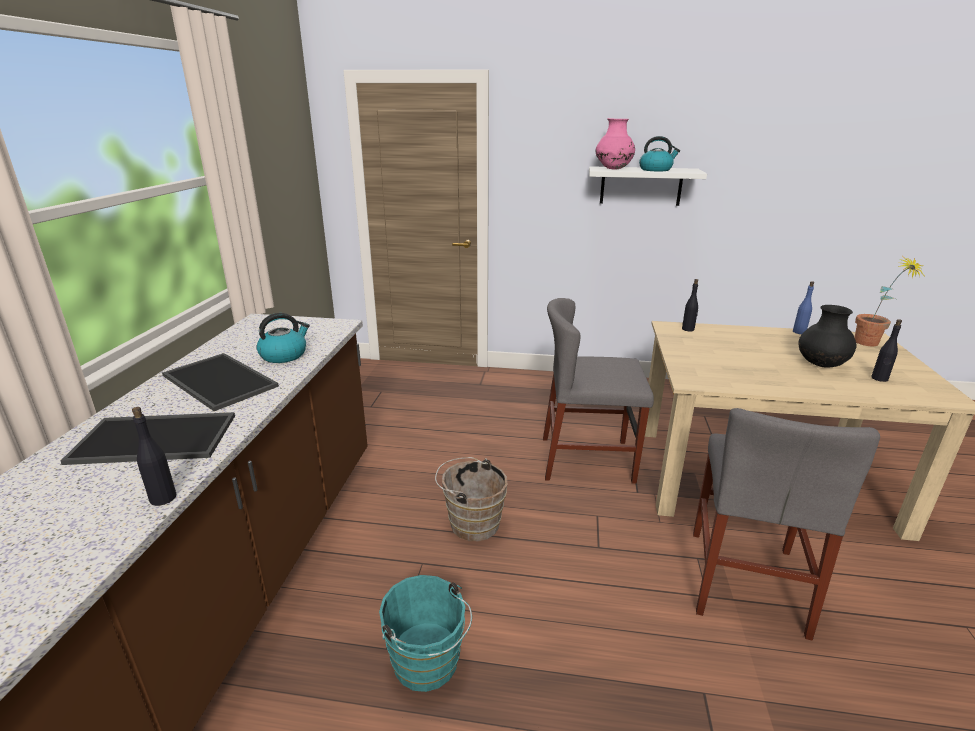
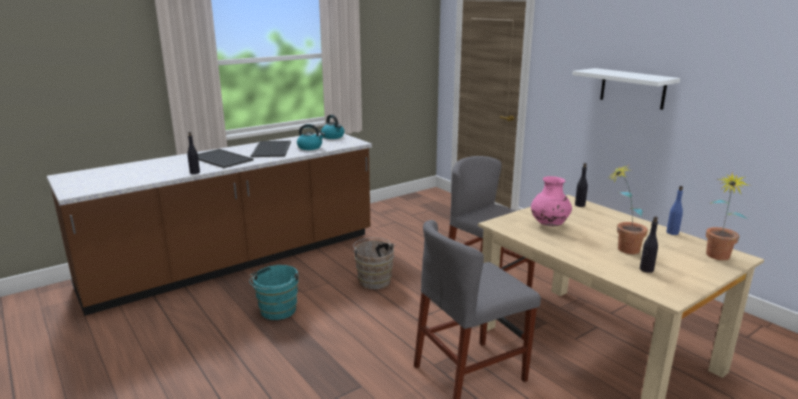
camera: 45 degrees right, 5 degrees down
(613, 169) = (597, 71): pink vase -> pink vase (549, 225)
(656, 170) = (630, 75): kettle -> kettle (333, 137)
(821, 365) = (622, 249): black vase -> potted plant

